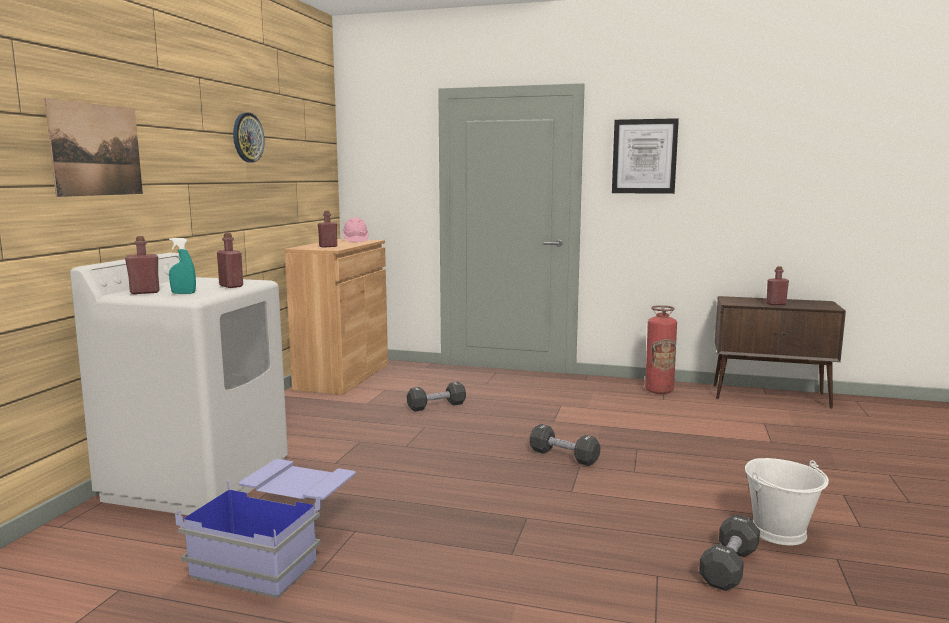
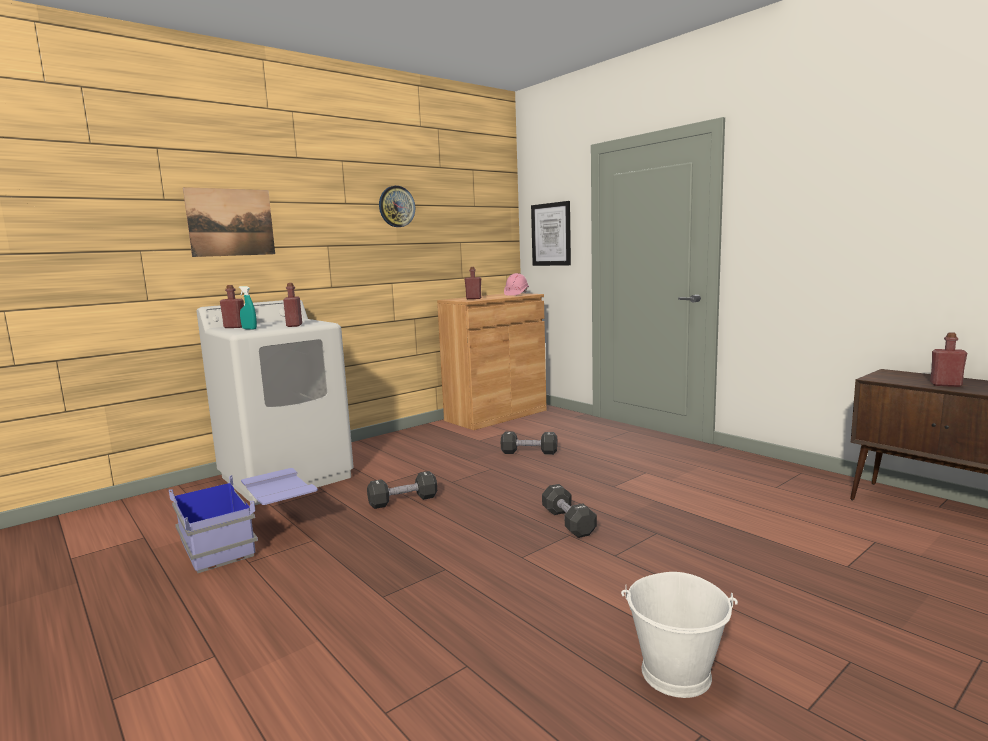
camera: 35 degrees right, 0 degrees up
(644, 156) = (790, 194): picture -> picture (551, 234)
(659, 390) = (786, 477): fire extinguisher -> none
(729, 567) = (551, 688): black dumbbell -> black dumbbell (403, 501)

